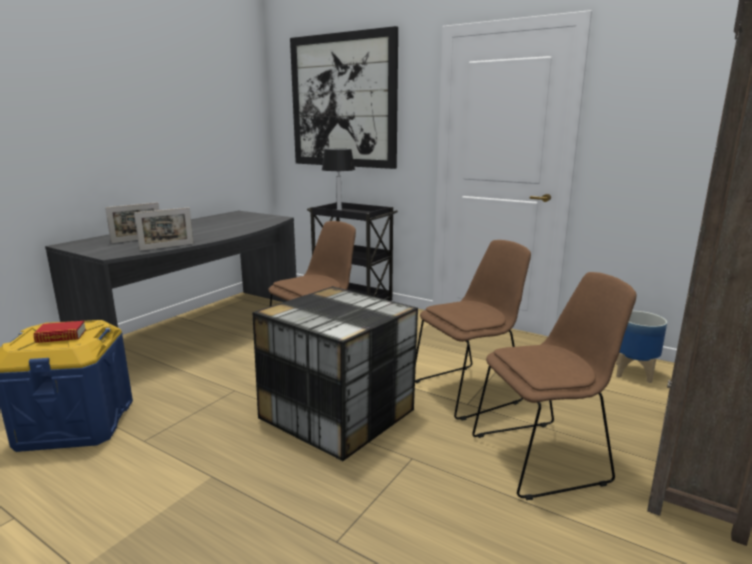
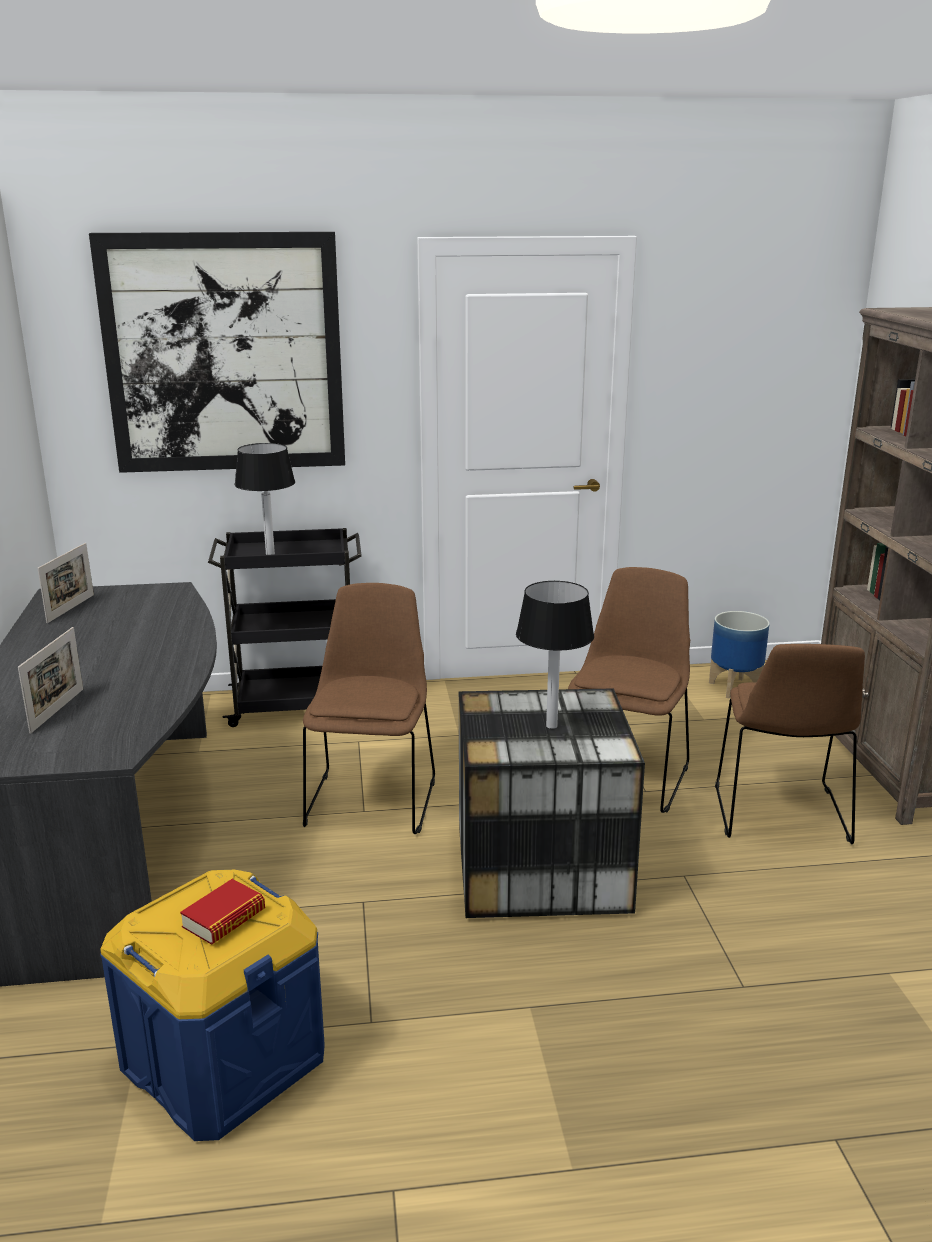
camera: 40 degrees left, 5 degrees up
(167, 247) = (162, 707): picture frame -> picture frame (70, 608)
(337, 310) = (551, 725): none -> table lamp
(543, 457) = (780, 816): brown chair -> brown chair turned 150 degrees clockwise

